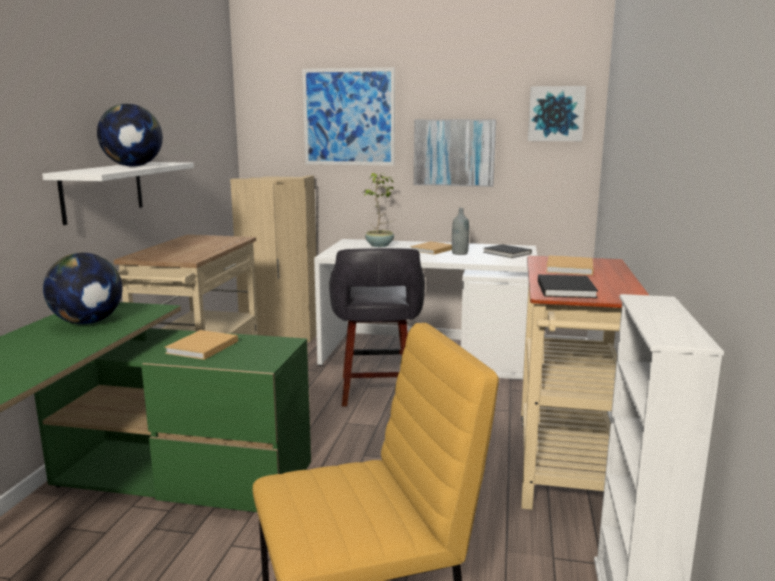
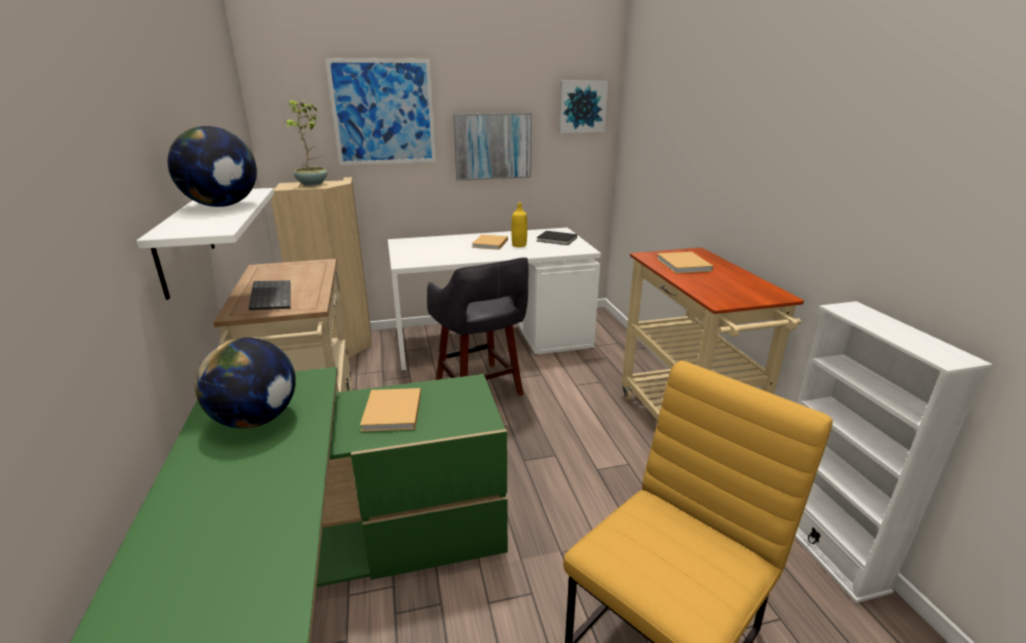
camera: 25 degrees left, 10 degrees up
(171, 251) = (270, 296): none -> keyboard
(380, 245) = (436, 244): potted plant -> potted plant (313, 184)
(459, 253) = (519, 245): grey bottle -> yellow bottle
(565, 288) = (719, 292): black book -> none

